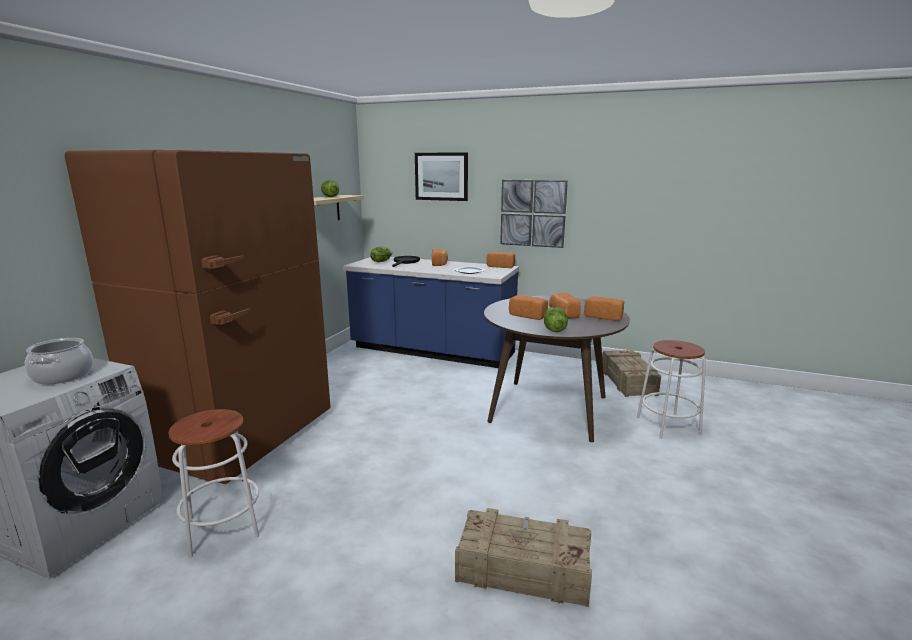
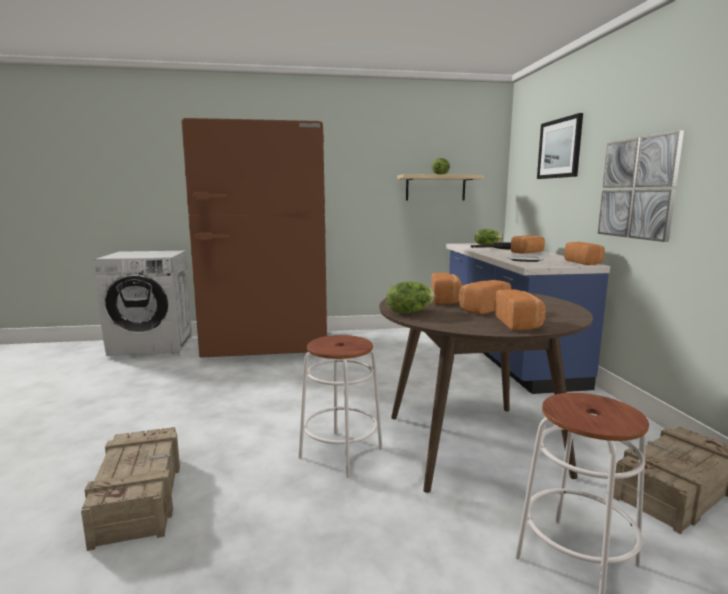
camera: 60 degrees right, 5 degrees down
(63, 376) = (150, 255): cooking pot -> none
(223, 527) = (163, 374): white stool -> white stool (341, 453)

